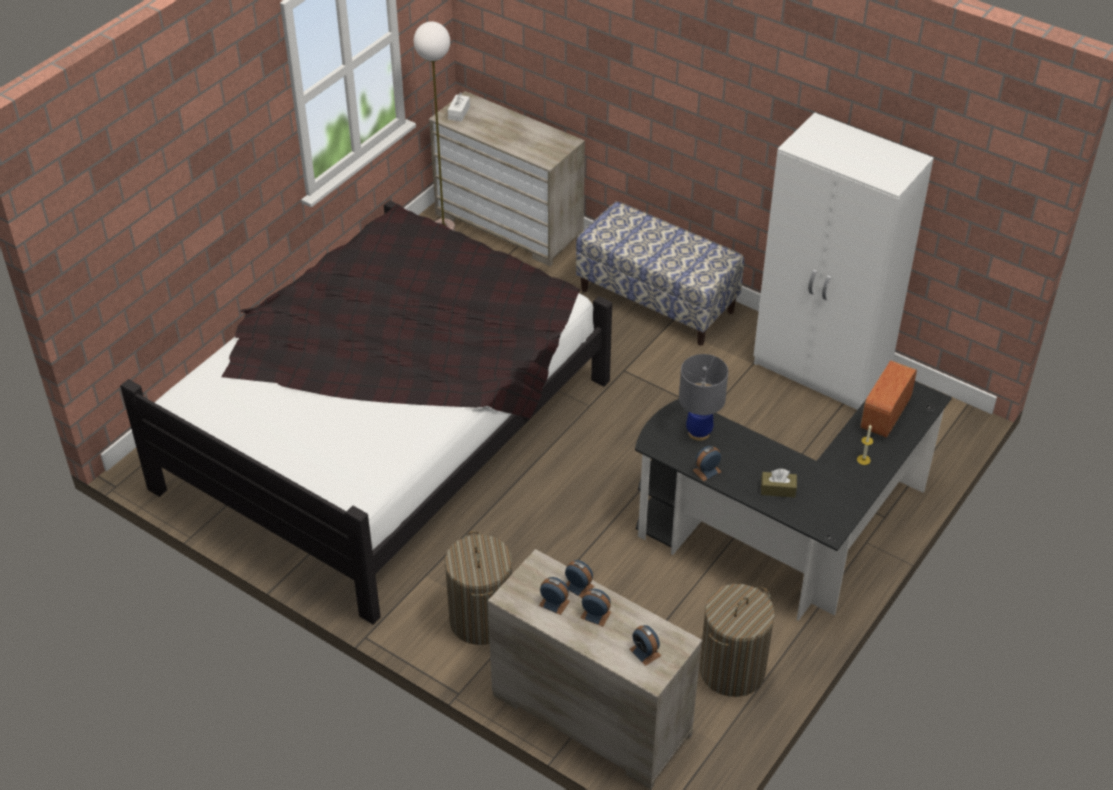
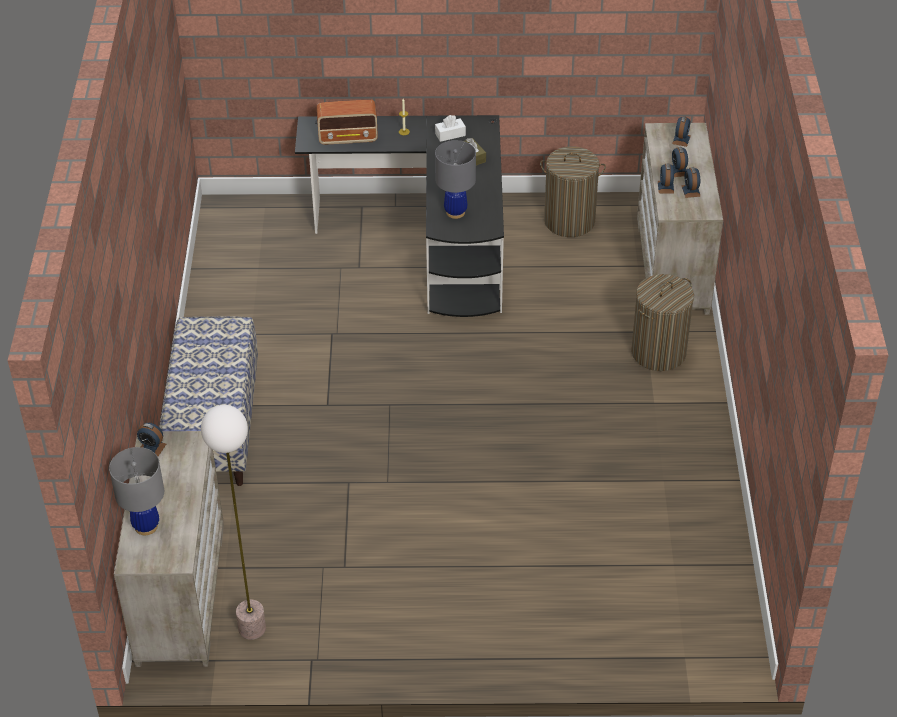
camera: 125 degrees left, 0 degrees up
(386, 431) = (540, 514): black bed -> none
(459, 113) = (162, 553): white tissue box -> white tissue box (450, 134)
(490, 114) = (146, 526): none -> grey table lamp
(707, 471) = (489, 193): alarm clock -> alarm clock (152, 447)
(821, 371) = (226, 293): white wardrobe -> none

